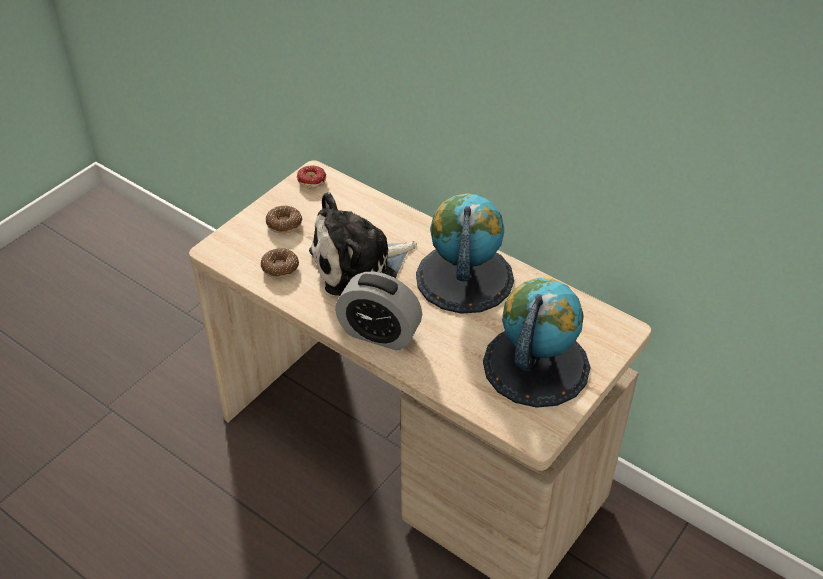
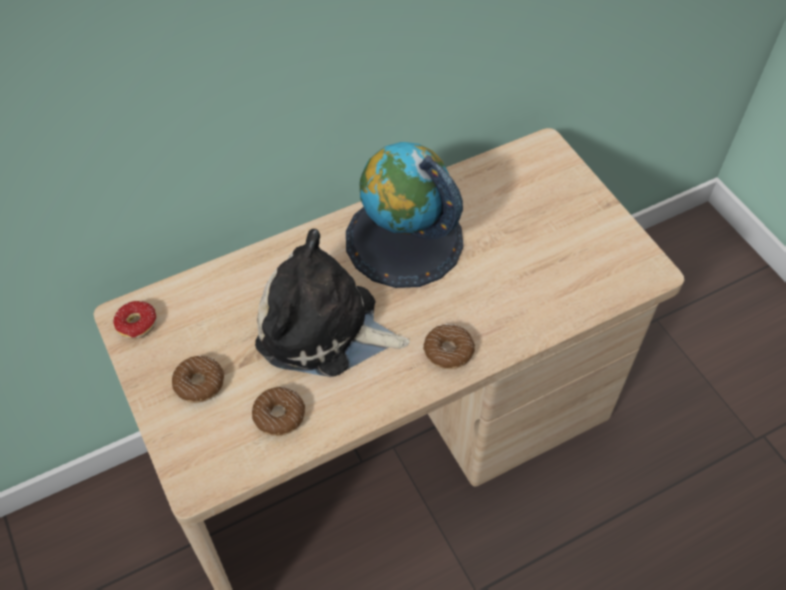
camera: 65 degrees left, 10 degrees up
(359, 265) = (324, 329): plush toy -> plush toy turned 105 degrees clockwise
(379, 333) = (448, 351): alarm clock -> donut
(535, 365) = (560, 233): globe -> none

